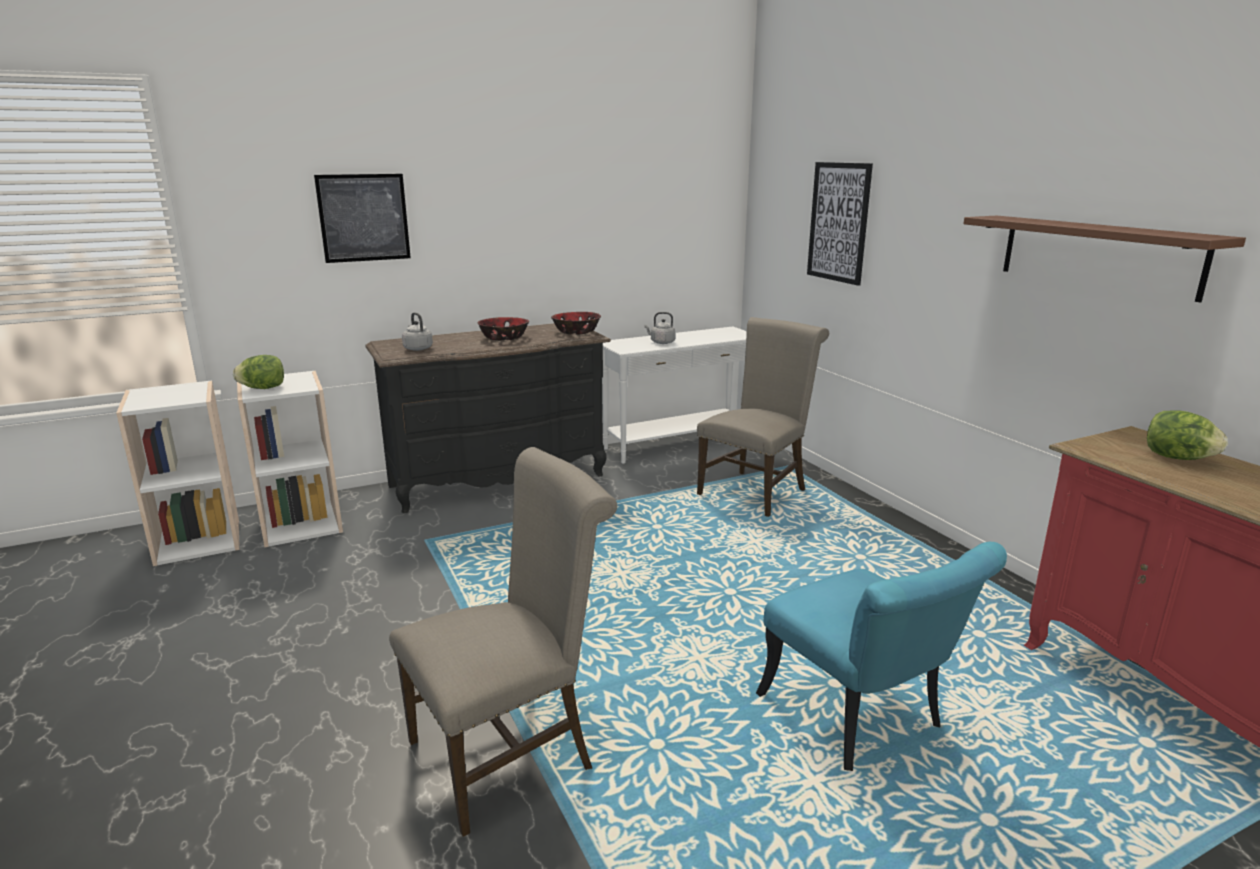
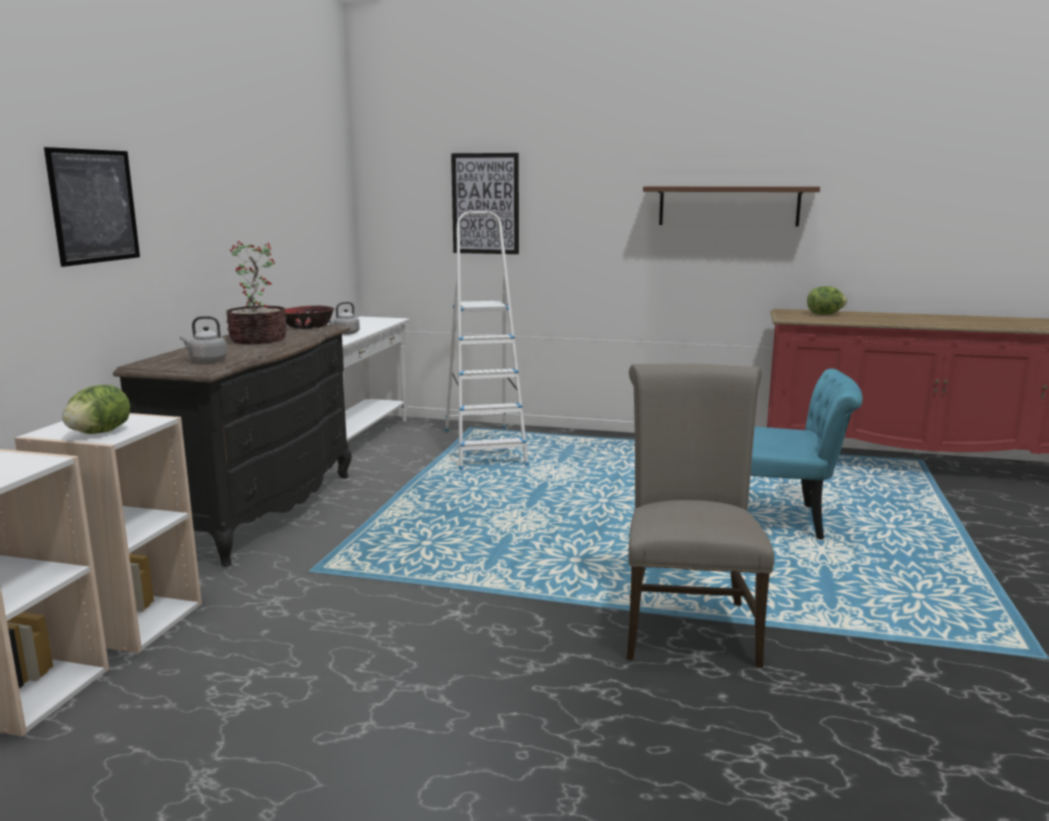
camera: 50 degrees left, 5 degrees down
(504, 337) = (258, 340): bowl -> potted plant
(756, 490) = (484, 447): beige chair -> white step ladder

